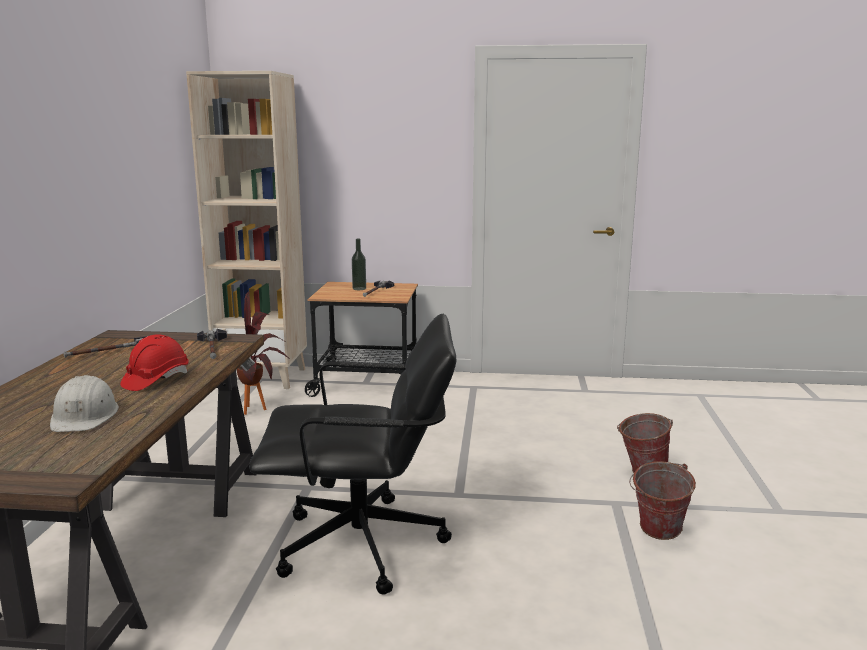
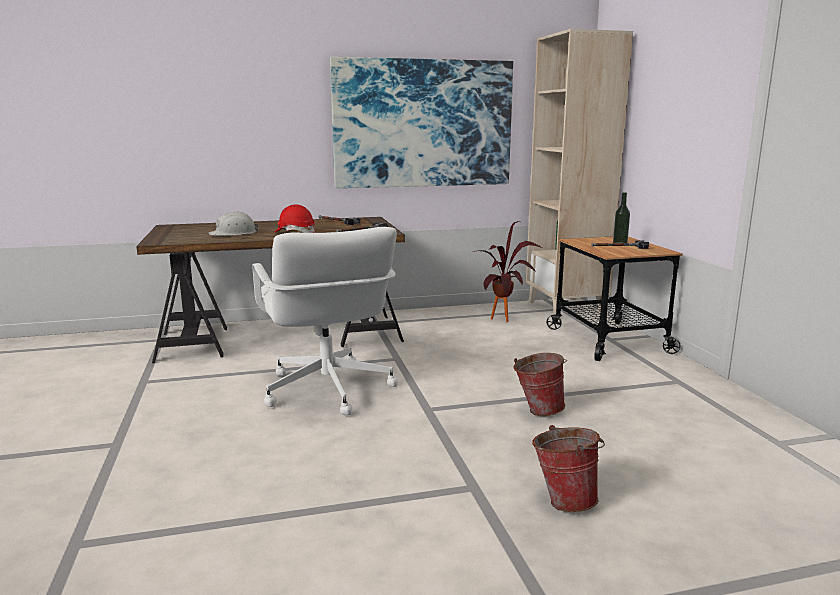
camera: 70 degrees right, 0 degrees up
(118, 186) = (423, 124): none -> picture
(363, 545) = (327, 390): black office chair -> white office chair
(656, 534) = (421, 517): bucket -> bucket (537, 410)

